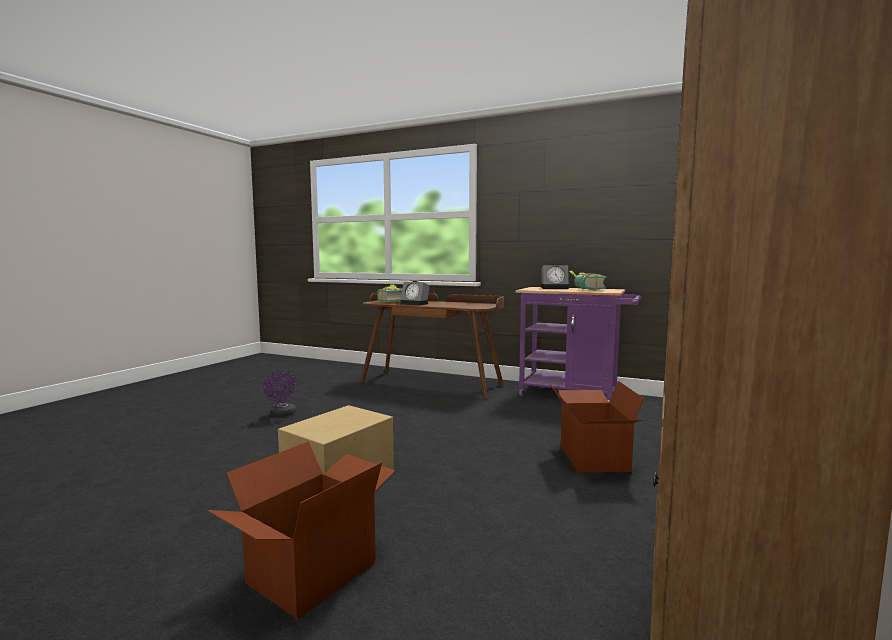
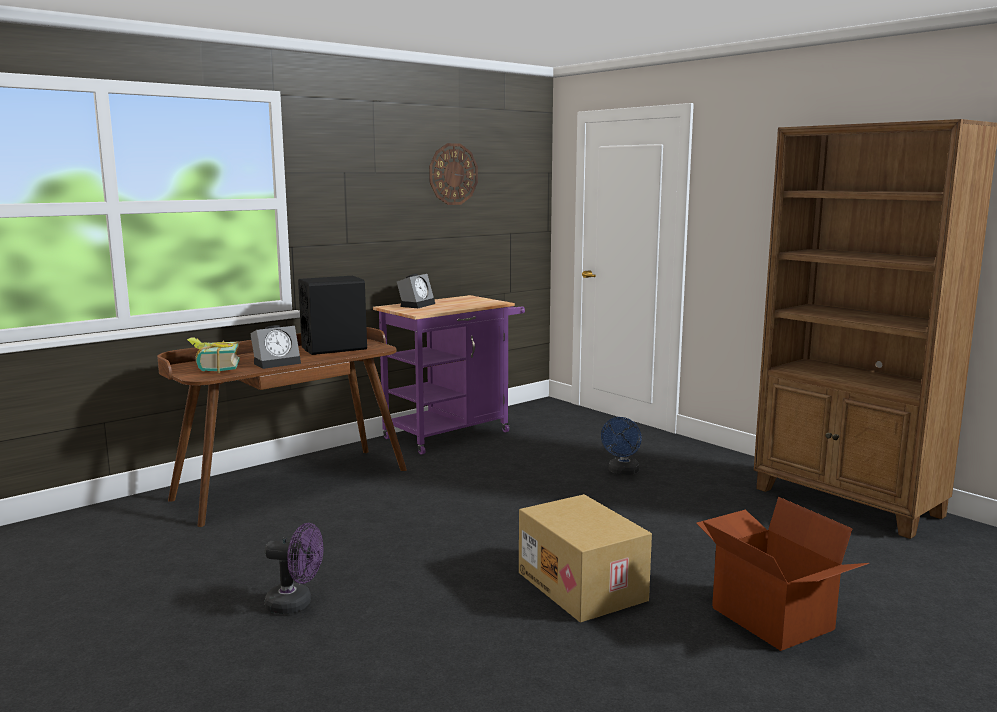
camera: 65 degrees left, 5 degrees up
(464, 304) = (334, 348): none -> black speaker
(586, 289) = (457, 302): book -> none
(592, 458) = (622, 472): cardboard box -> blue fan
(616, 187) = (453, 174): none -> wall clock

